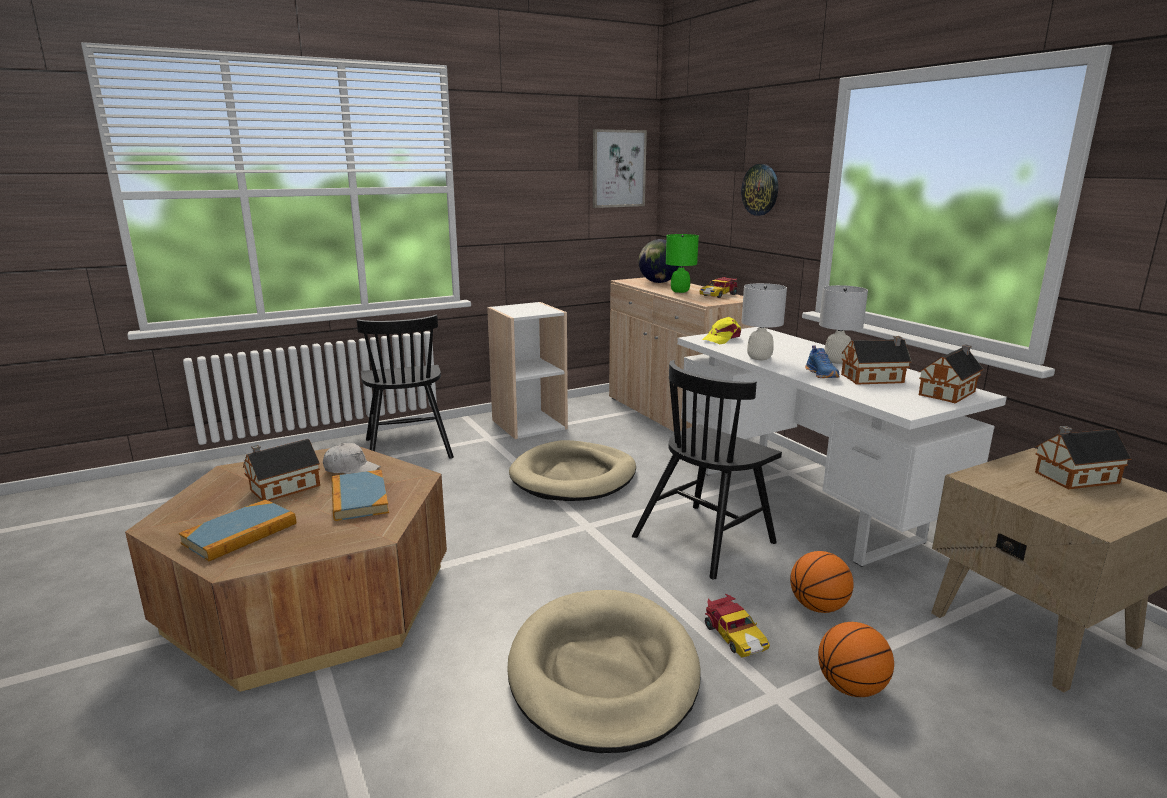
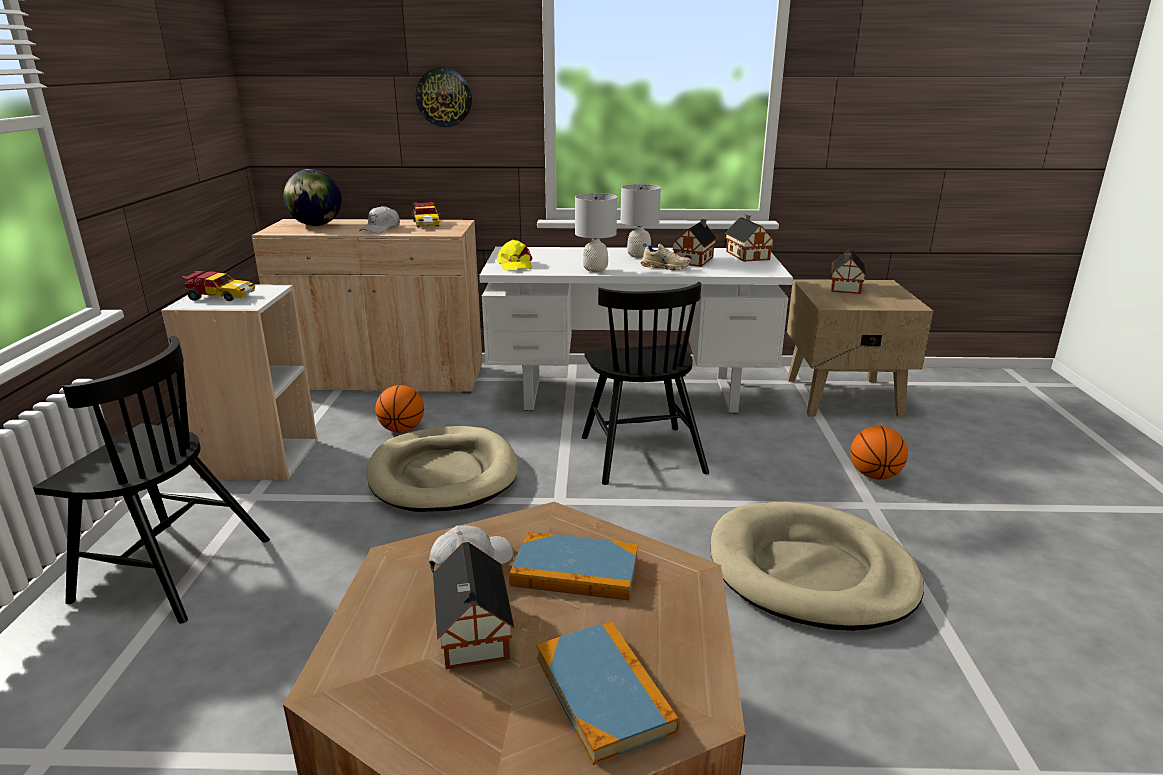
camera: 60 degrees left, 5 degrees up
(618, 169) = (206, 76): picture -> none
(680, 292) = (381, 229): green table lamp -> white cap
(734, 636) = (793, 494): toy car -> toy car (220, 297)
(818, 607) = (776, 448): basketball -> basketball (402, 430)
(822, 374) = (666, 267): blue shoe -> beige shoe

